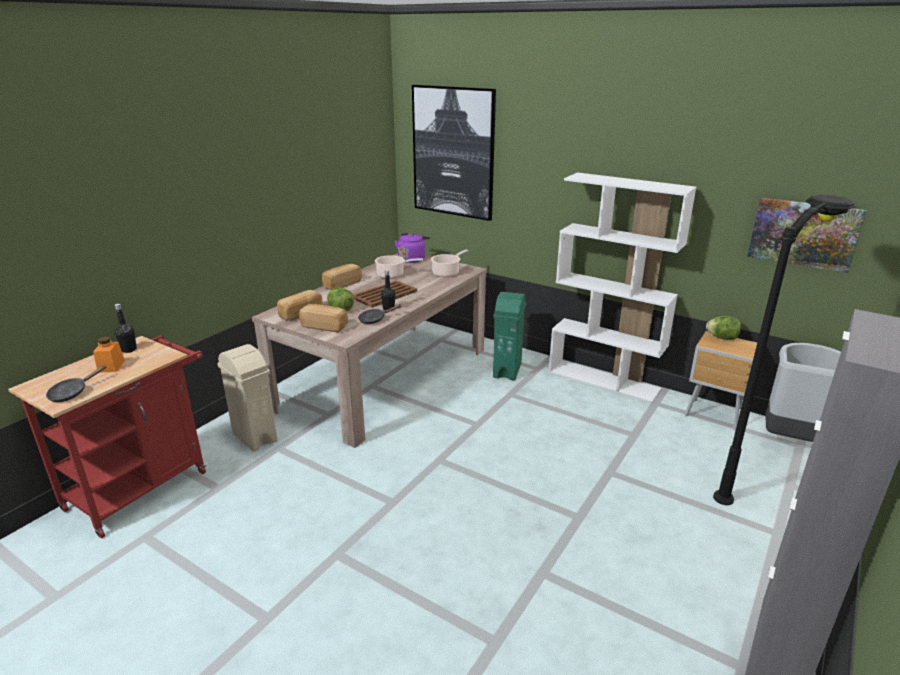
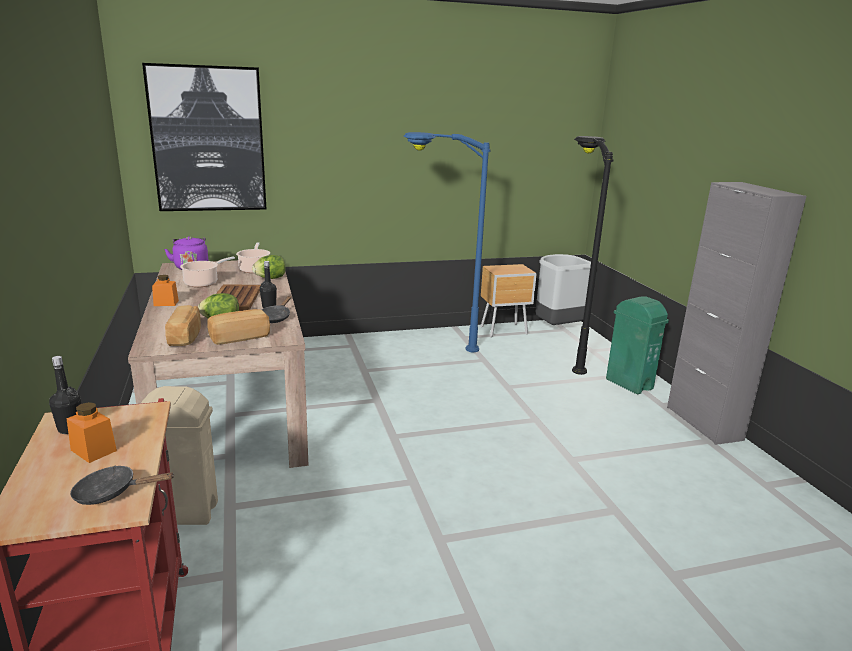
camera: 50 degrees left, 5 degrees down
(72, 393) = (112, 493): black frying pan -> black frying pan turned 105 degrees clockwise
(342, 284) = (166, 303): bread -> orange jar
(507, 370) = (332, 355): green trash can -> green trash can (628, 384)
(594, 403) = (430, 352): none -> blue floor lamp
(604, 380) = (411, 336): white bookcase -> none
(722, 338) = (498, 267): lettuce -> lettuce (270, 278)
(803, 233) = (536, 174): picture -> none

